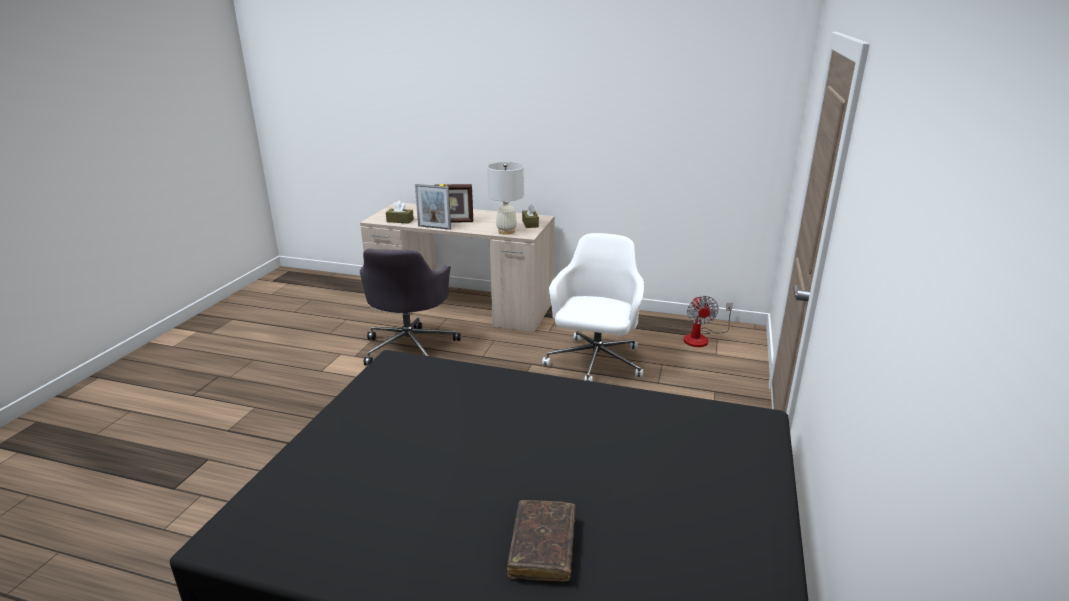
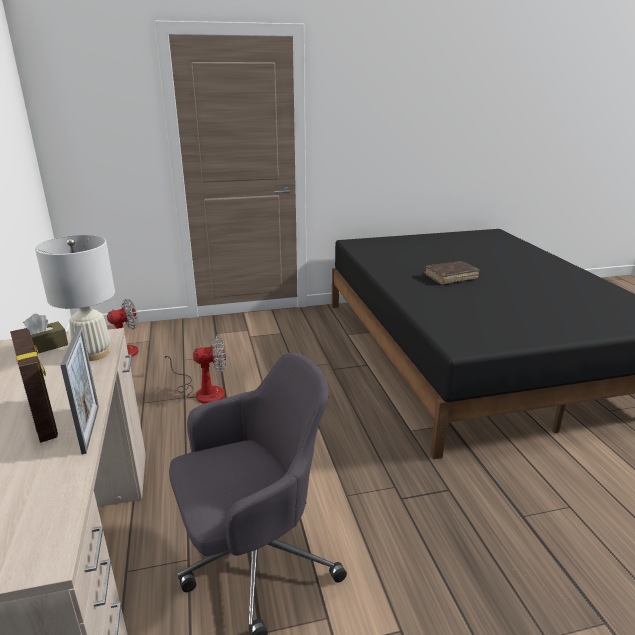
camera: 120 degrees left, 0 degrees up
(400, 221) = (46, 501): brown tissue box -> none
(543, 547) = (514, 261): brown book -> brown book (450, 277)
(595, 363) = (203, 391): white office chair -> fan

